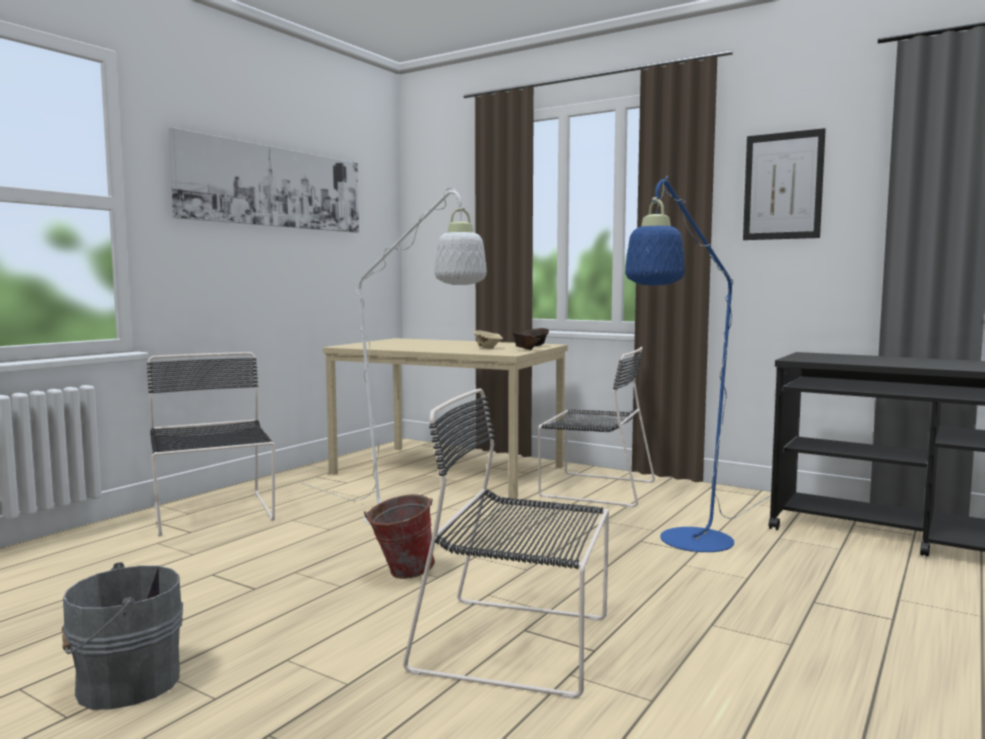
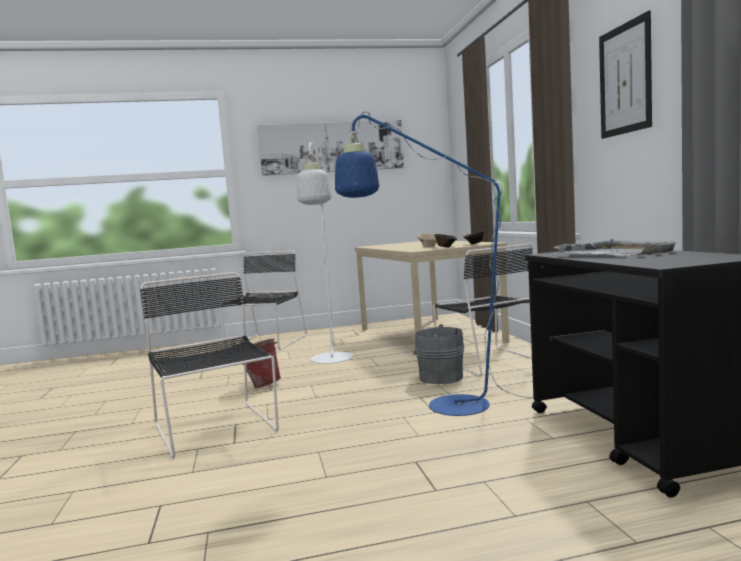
camera: 45 degrees right, 0 degrees up
(123, 683) = (90, 401): grey bucket -> grey bucket (438, 377)
(866, 359) = (615, 253): none -> grey tray

